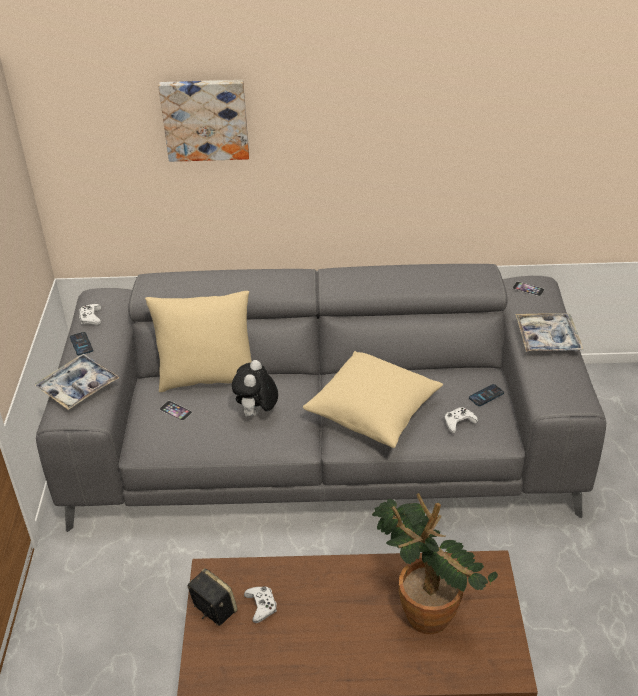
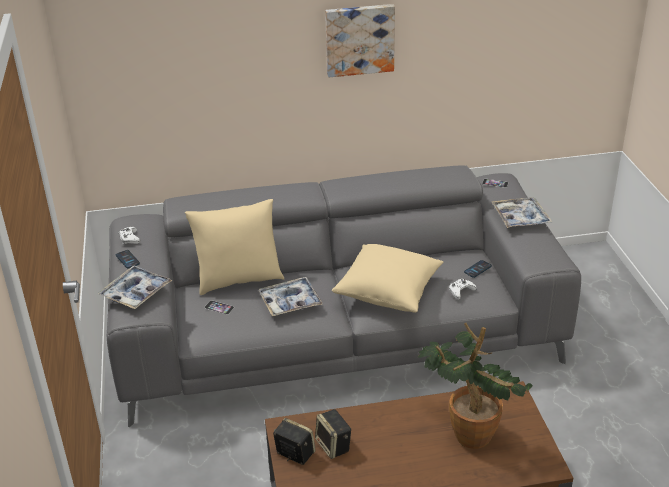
camera: 10 degrees left, 5 degrees down
(205, 119) = (222, 58): picture -> picture (359, 39)
(257, 413) = (290, 302): plush toy -> tray
(261, 606) = (334, 446): white game controller -> speaker

